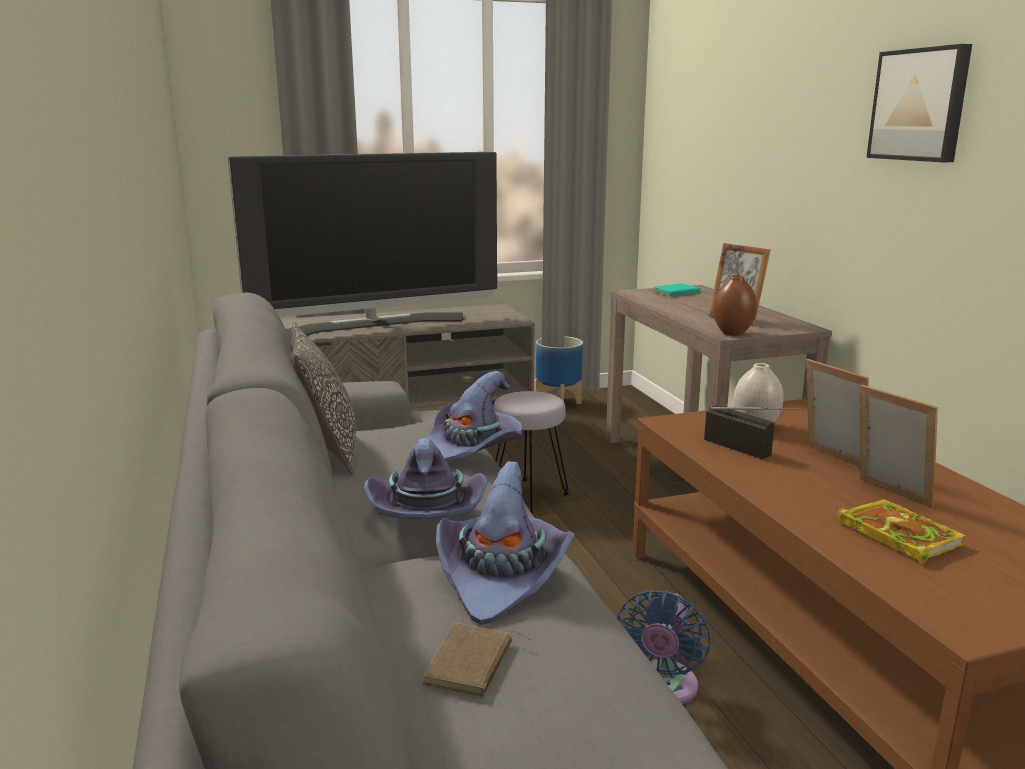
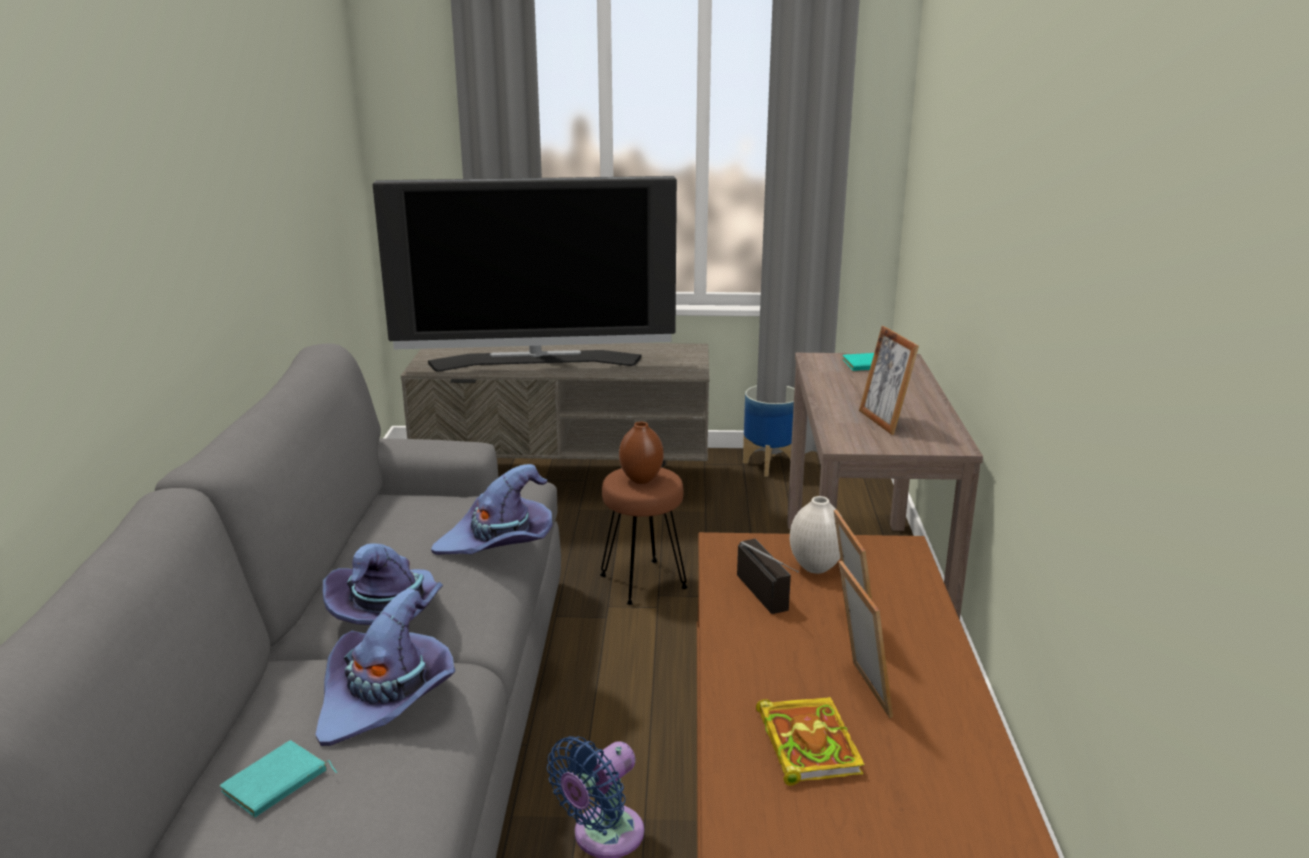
camera: 20 degrees right, 5 degrees up
(327, 451) = (367, 520): pillow -> none
(472, 665) = (276, 784): brown book -> turquoise book
(528, 496) = (643, 582): grey stool -> brown stool
(732, 333) = (851, 443): brown vase -> brown vase (641, 479)
(920, 105) = (1057, 204): picture -> none

